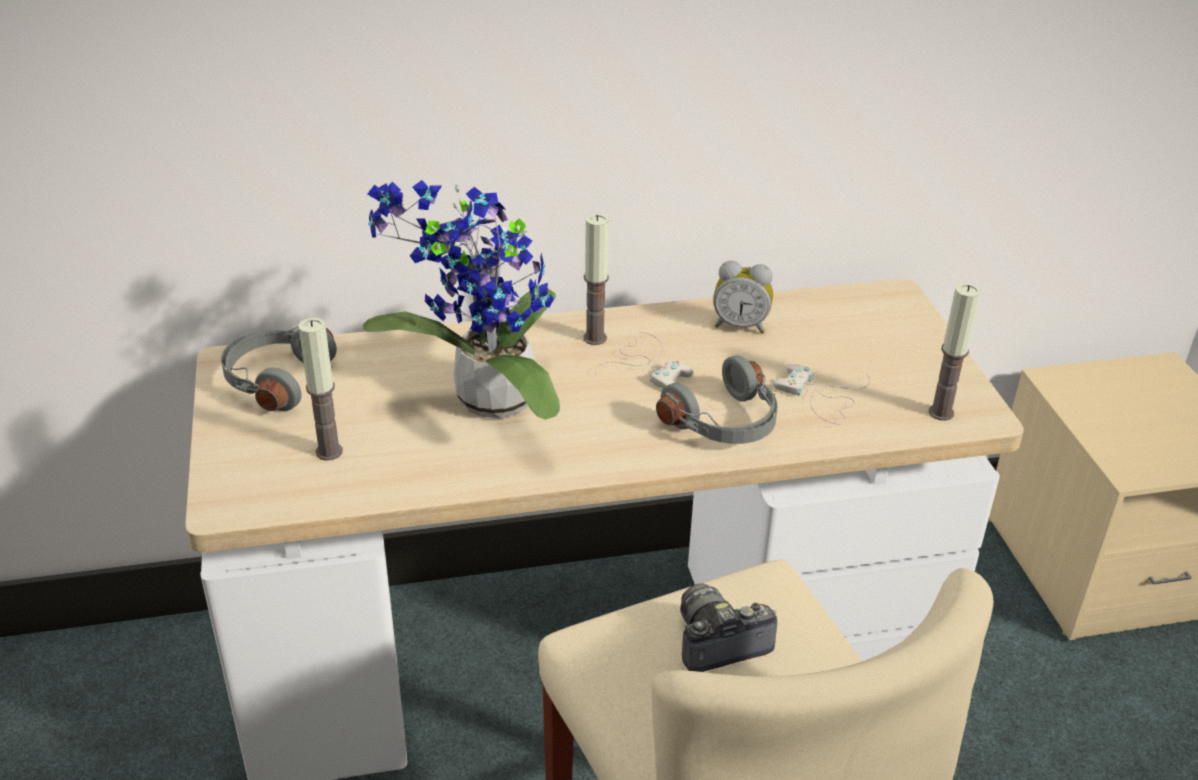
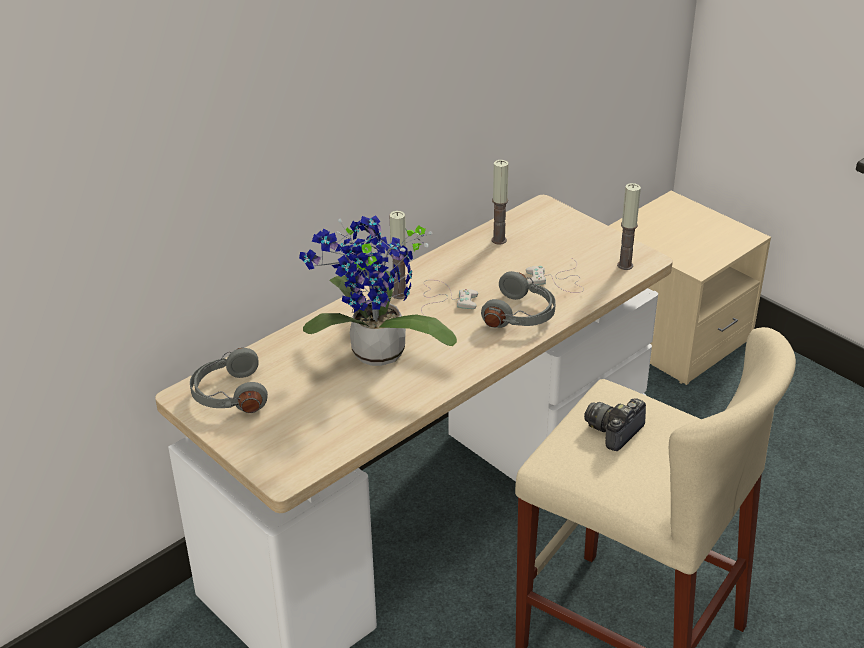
camera: 30 degrees left, 0 degrees up
(329, 451) = (312, 422): candle -> candle (499, 240)
(740, 325) = (475, 255): alarm clock -> none

